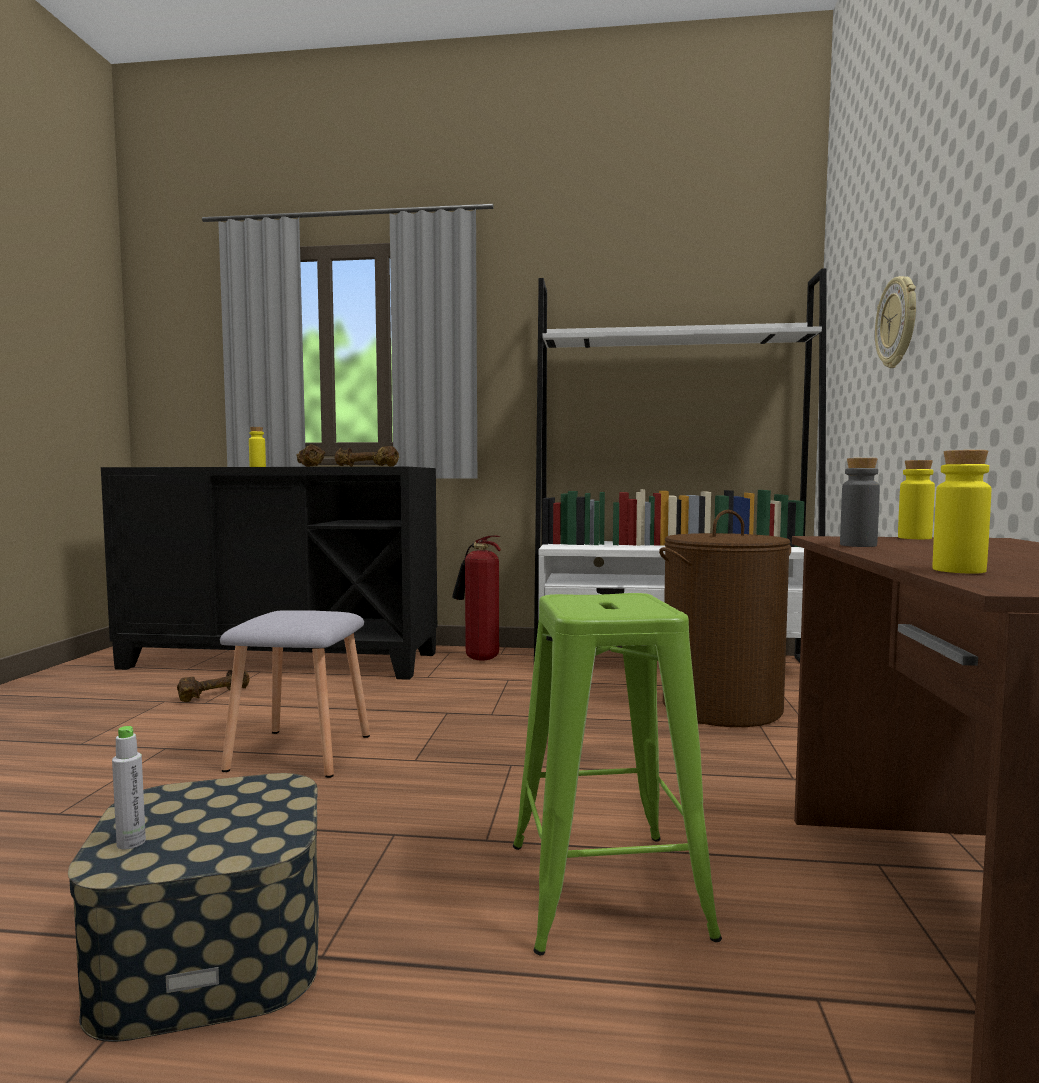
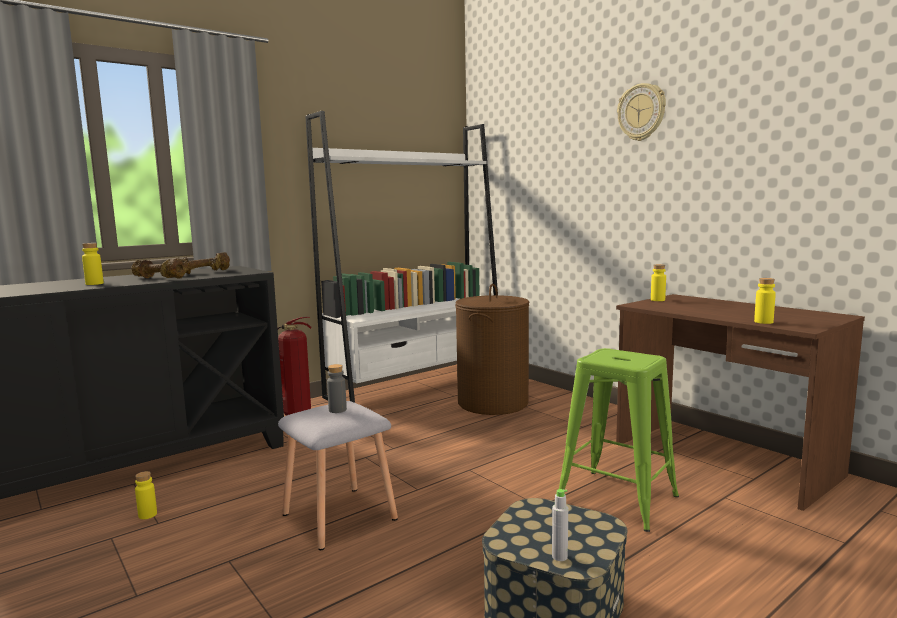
camera: 45 degrees left, 5 degrees up
(214, 695) = (147, 515): brown dumbbell -> yellow bottle
(858, 545) = (673, 310): grey bottle -> grey bottle (337, 410)
(898, 323) = (563, 174): wall clock -> wall clock (641, 112)

